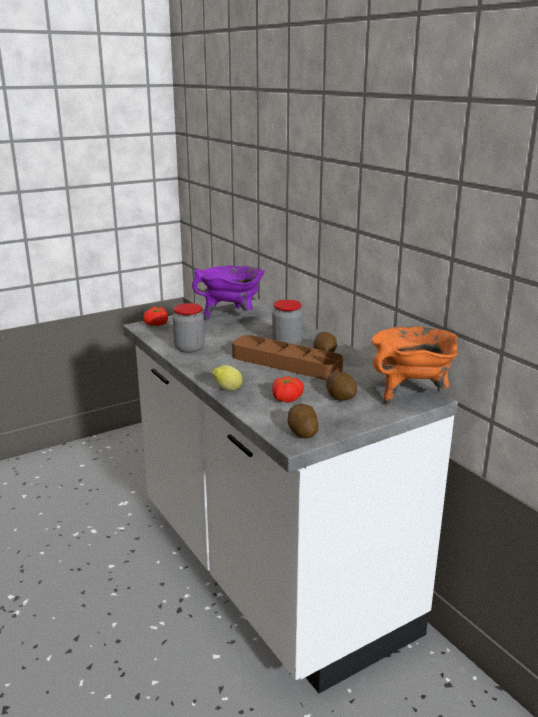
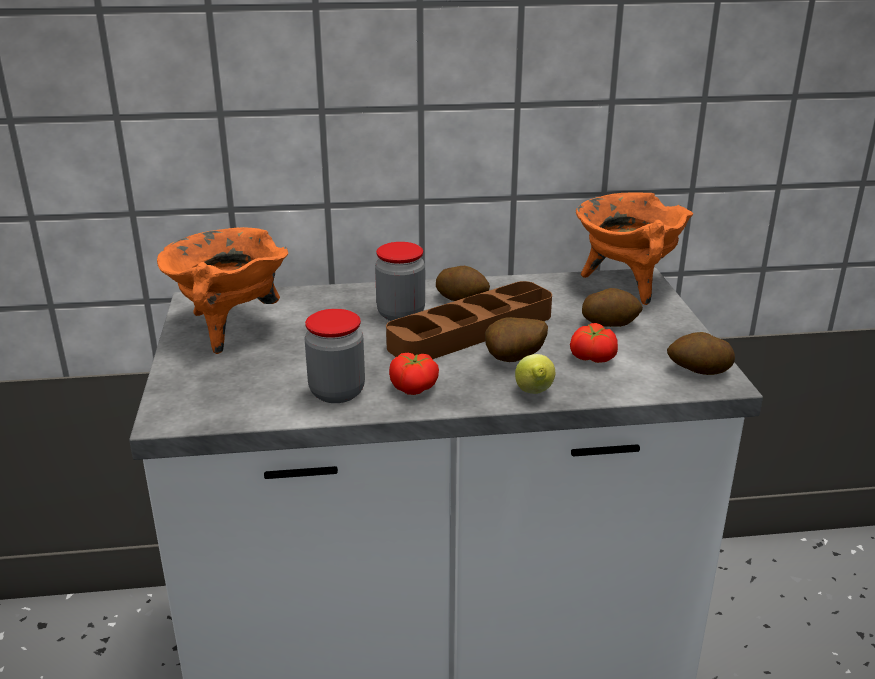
camera: 65 degrees left, 5 degrees up
(157, 325) = (183, 402): tomato -> tomato (415, 387)
(231, 316) = (229, 328): purple cooking pot -> orange cooking pot
(260, 379) = (514, 361): none -> potato

